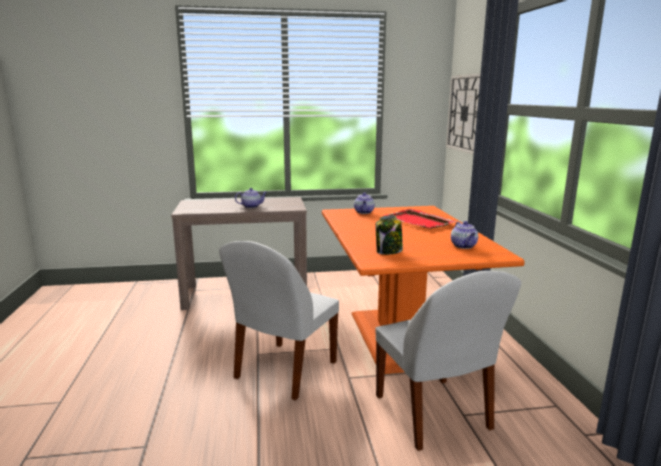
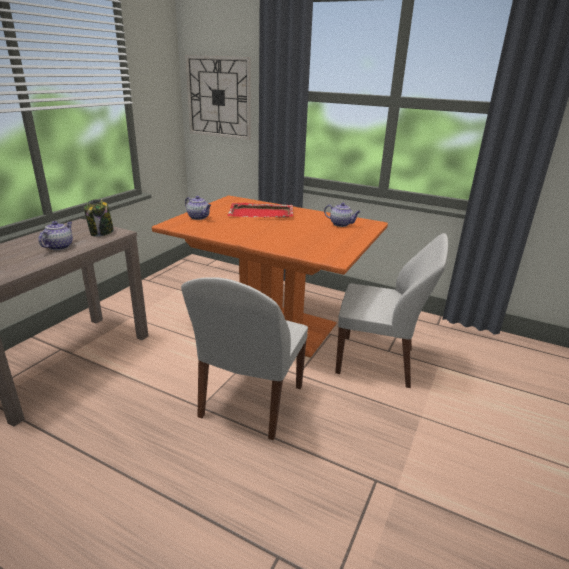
camera: 55 degrees left, 10 degrees up
(284, 371) = (250, 403): white chair -> white chair turned 45 degrees clockwise
(388, 251) = (319, 246): jar -> jar (101, 233)

